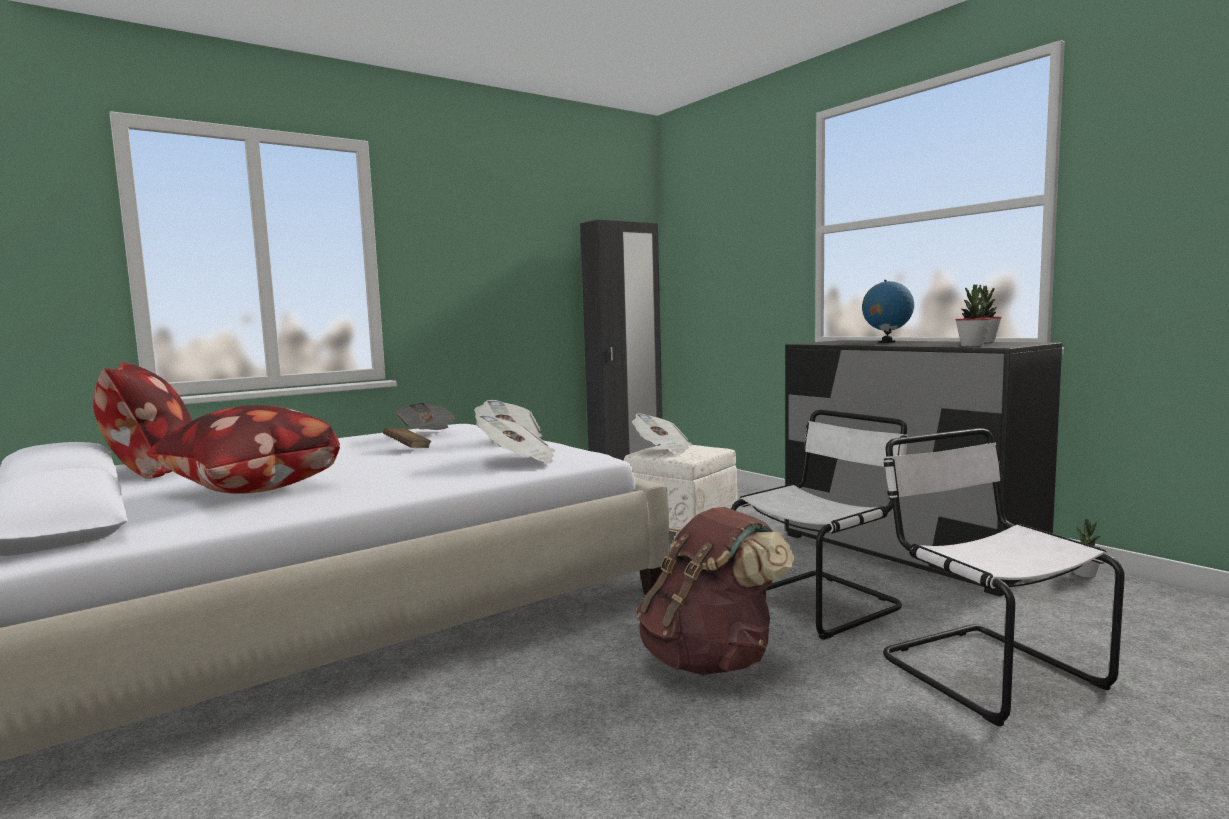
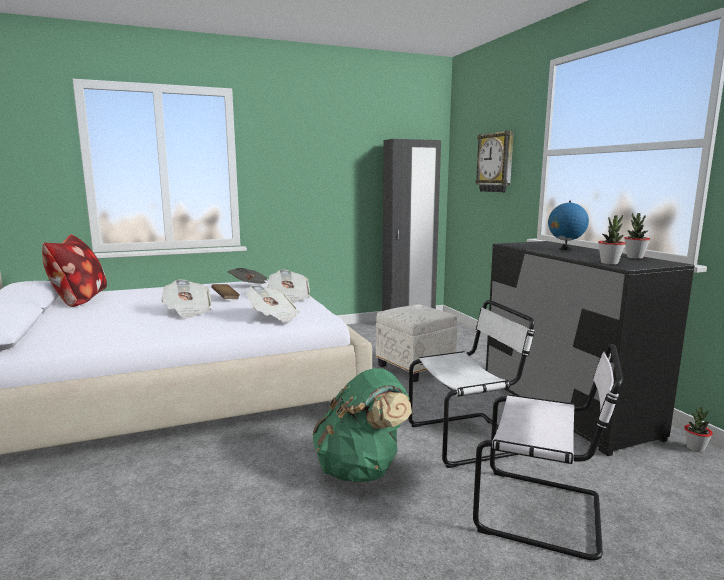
camera: 15 degrees right, 5 degrees up
(250, 491) = (107, 323): pillow -> none
(662, 449) = (403, 310): newspaper -> newspaper (188, 311)
(711, 660) = (361, 469): brown backpack -> green backpack
(741, 249) = (496, 162): none -> wall clock
(983, 669) = (544, 513): white chair -> white chair turned 120 degrees clockwise

